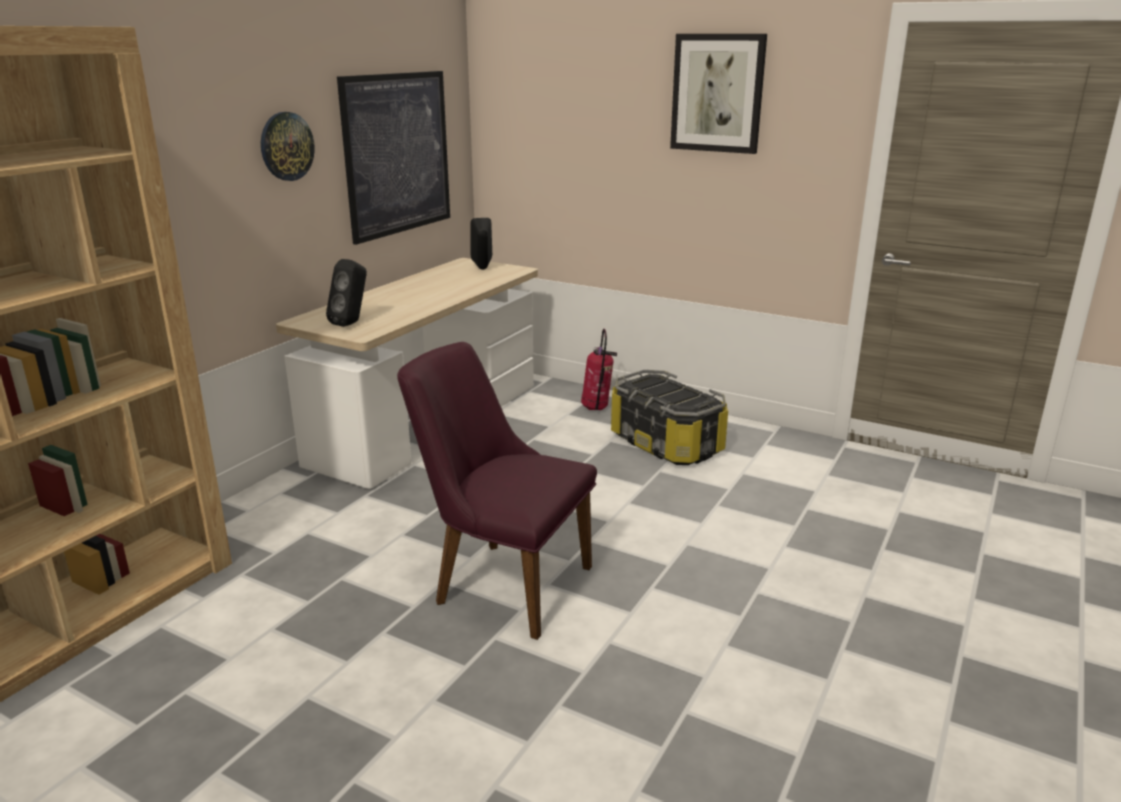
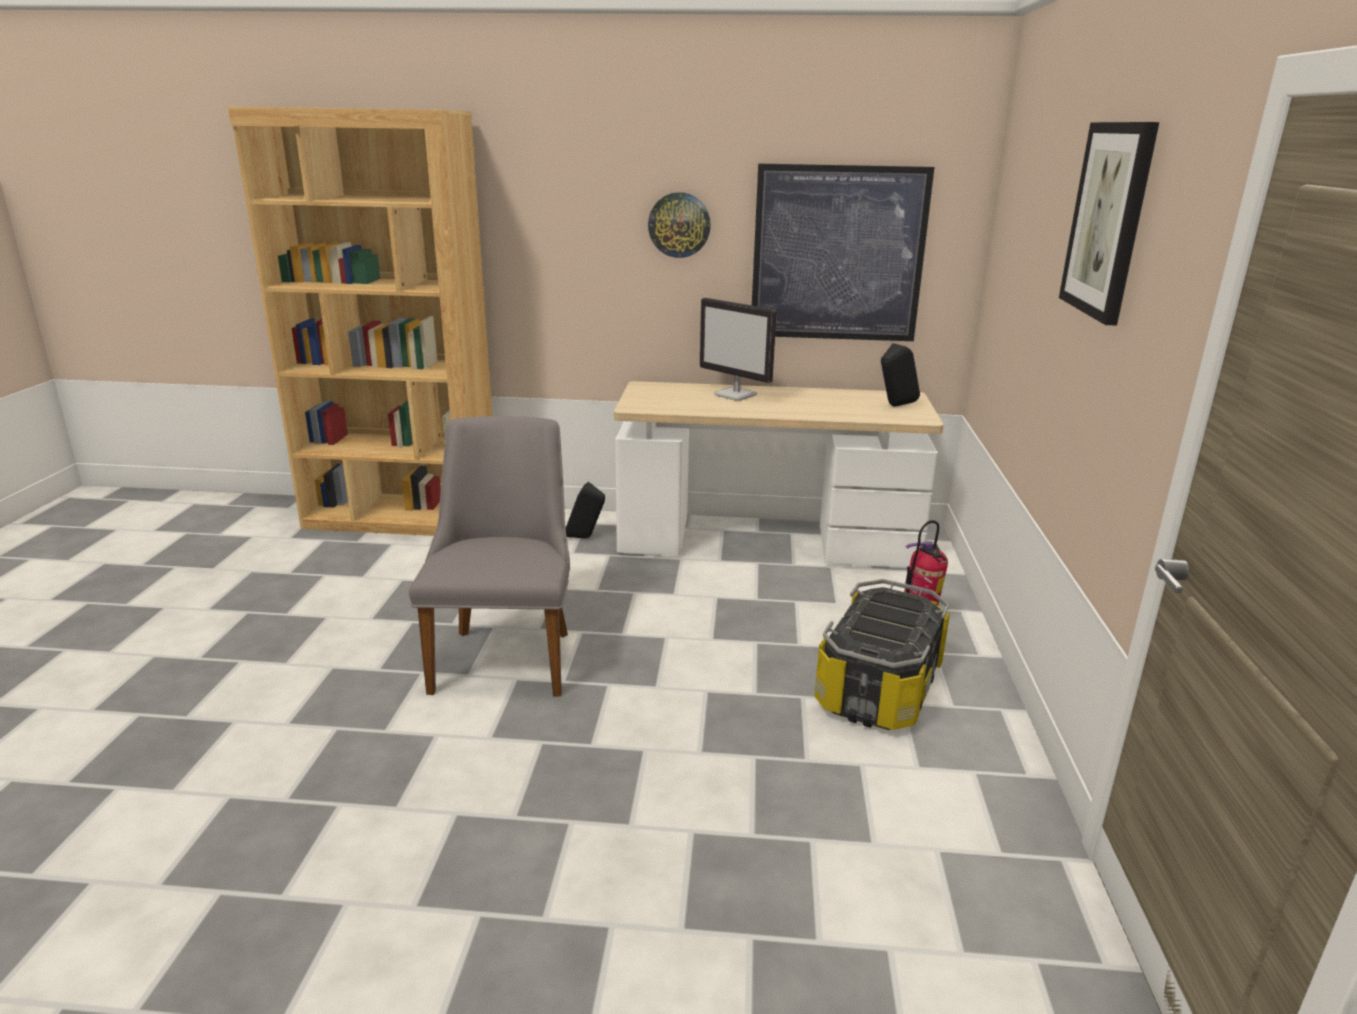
camera: 65 degrees right, 0 degrees up
(352, 323) = (658, 399): black speaker -> black speaker (585, 538)
(384, 300) = (736, 395): none -> monitor
(500, 582) = (507, 653): purple chair -> grey chair

